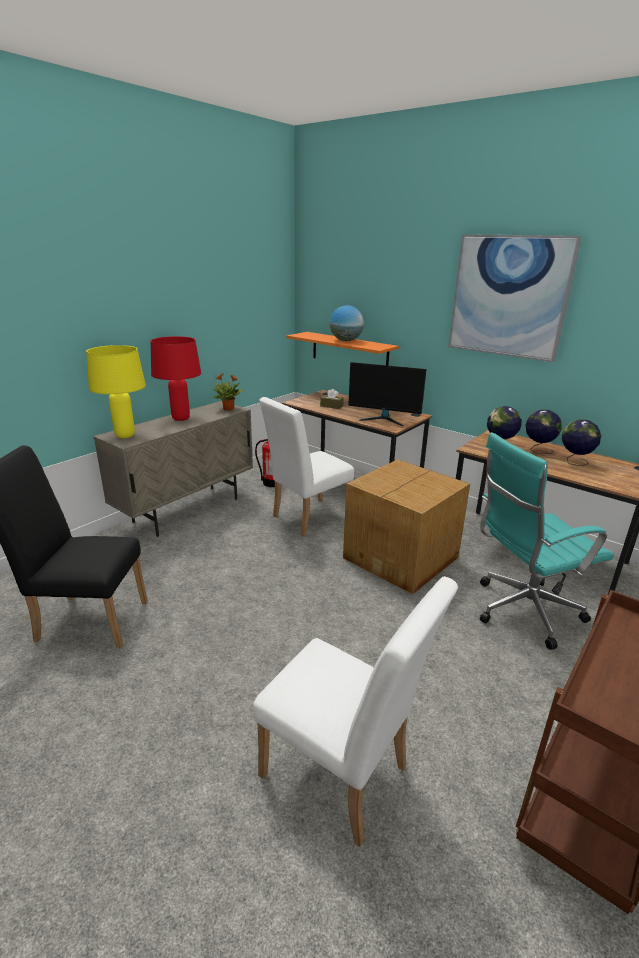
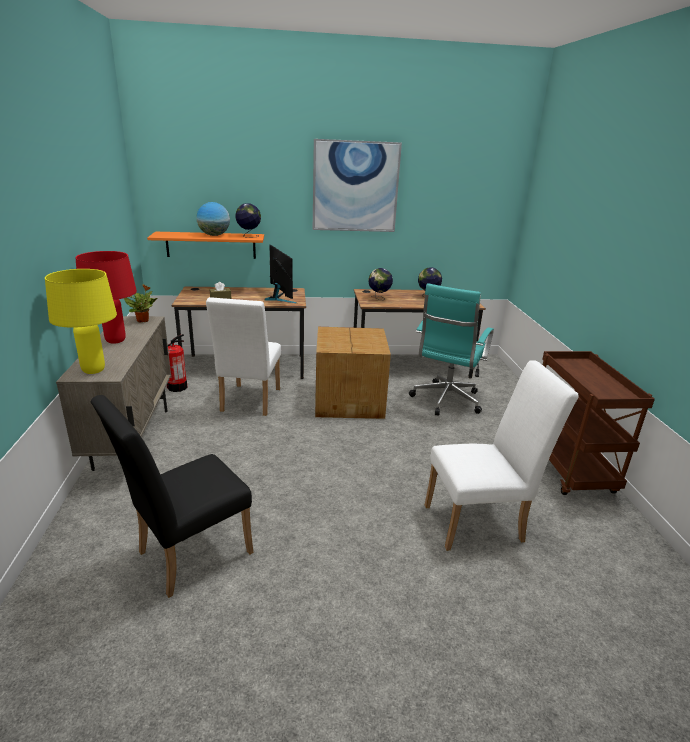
camera: 45 degrees left, 0 degrees up
(384, 419) = (279, 298): monitor -> monitor turned 90 degrees counterclockwise
(538, 450) = (400, 295): globe -> globe (248, 236)

